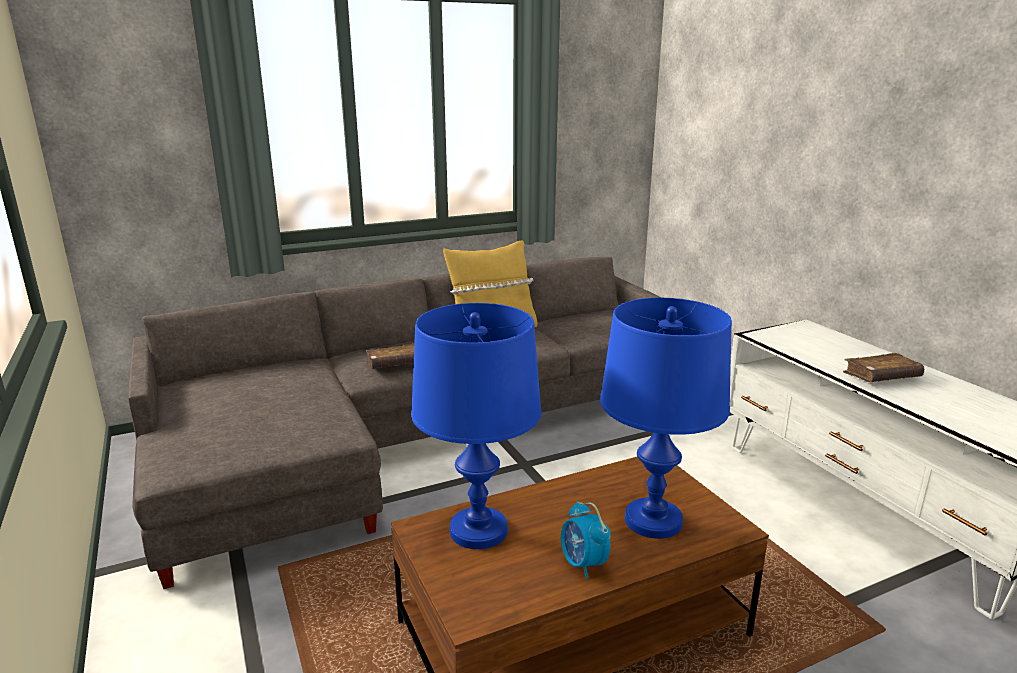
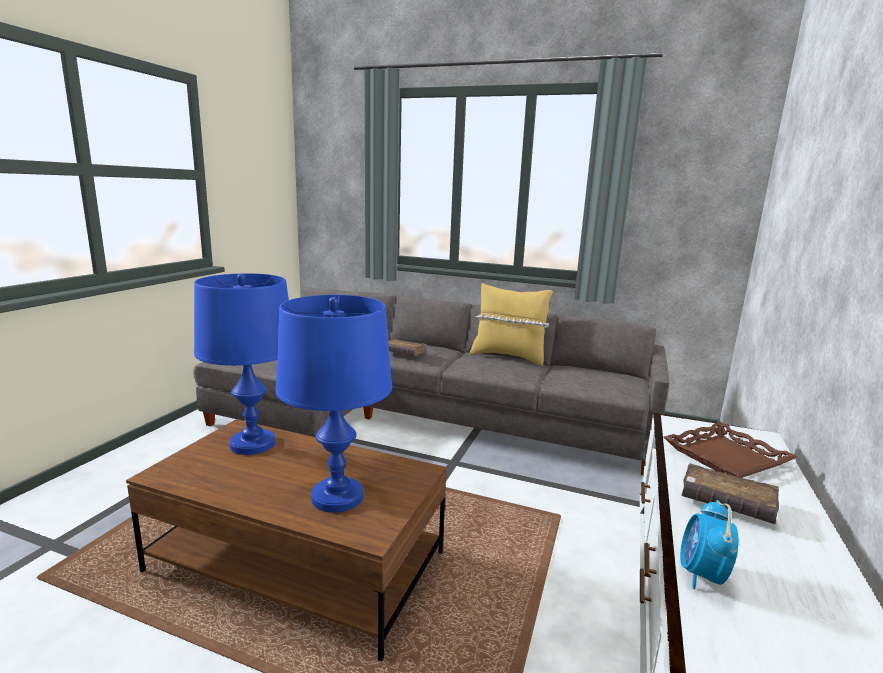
camera: 45 degrees right, 5 degrees down
(583, 564) = (249, 489): alarm clock -> alarm clock (701, 575)
(823, 348) = (725, 457): none -> brown tray

